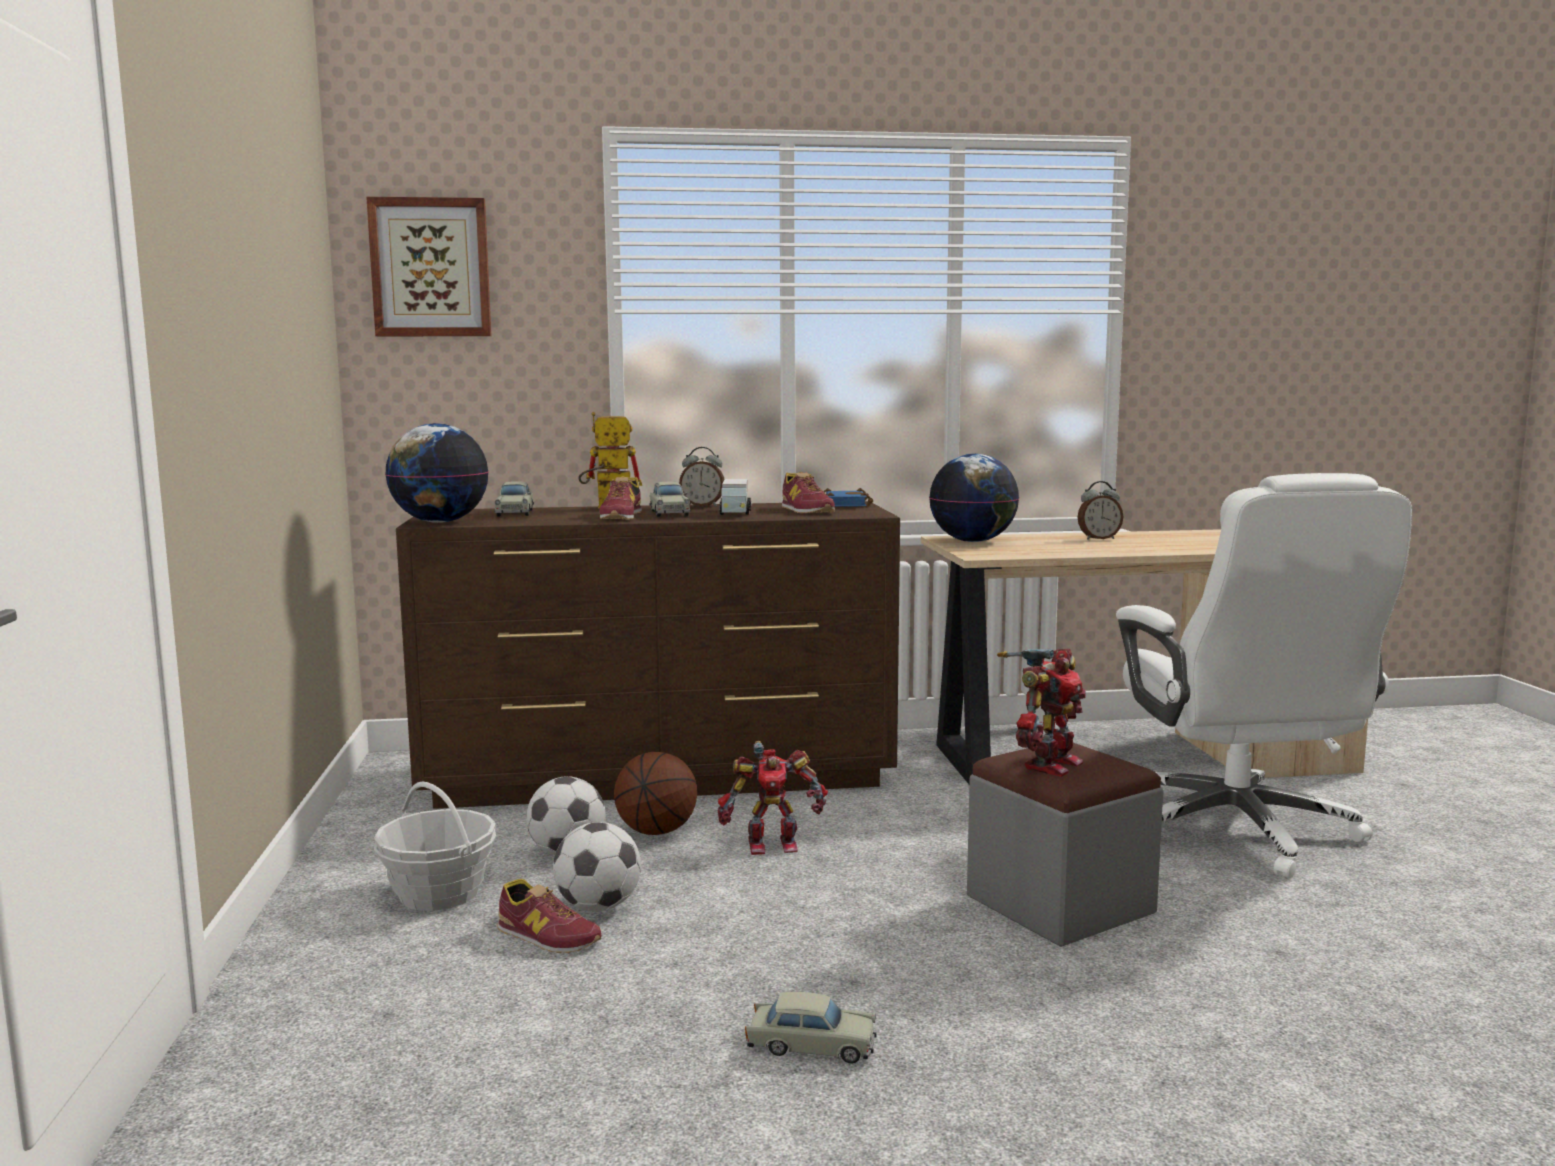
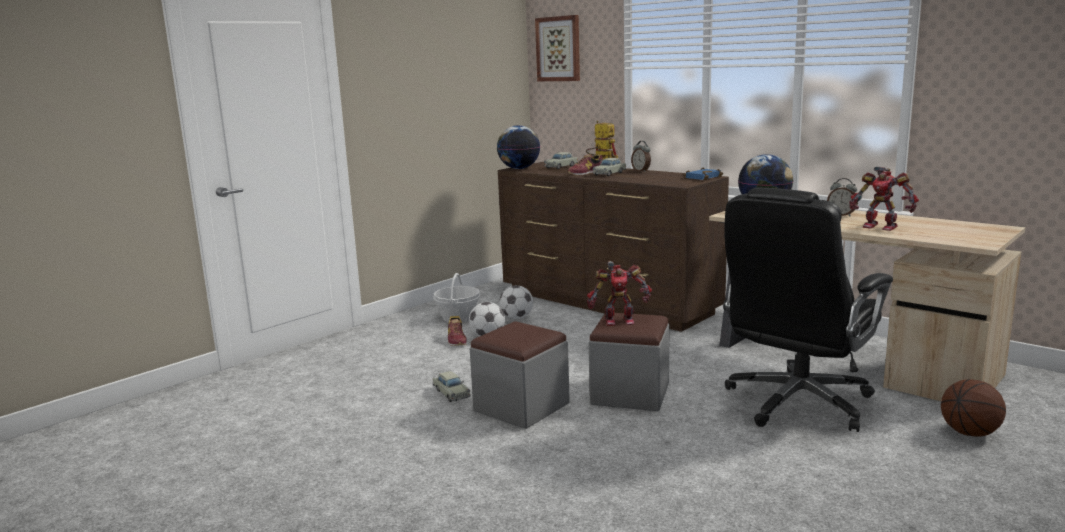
camera: 50 degrees right, 5 degrees up
(656, 831) = (559, 320): basketball -> basketball (969, 432)
(735, 513) = (633, 177): toy truck -> none
(771, 844) = (584, 337): toy robot -> toy robot (880, 226)
(806, 510) = (668, 179): shoe -> none
(987, 1005) = (521, 407): none -> grey ottoman
(1238, 831) = (797, 403): white office chair -> black office chair

